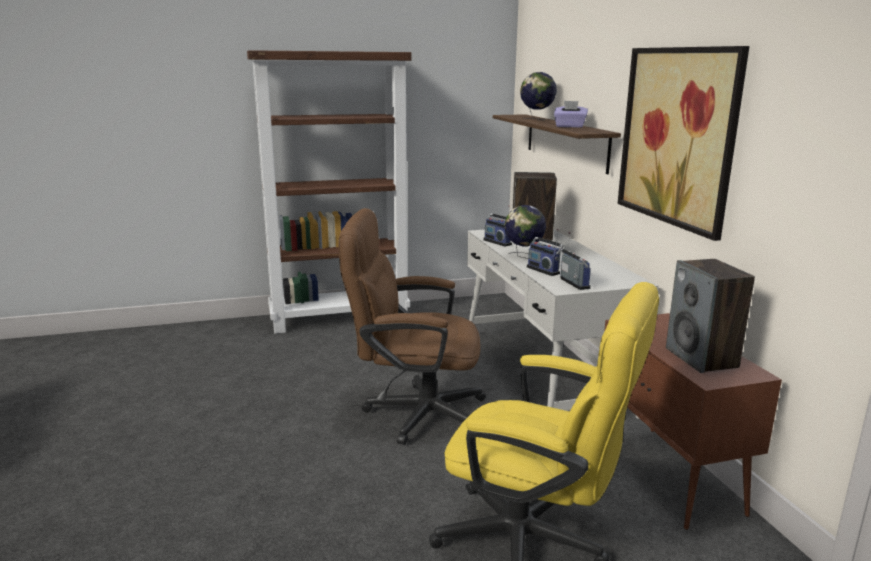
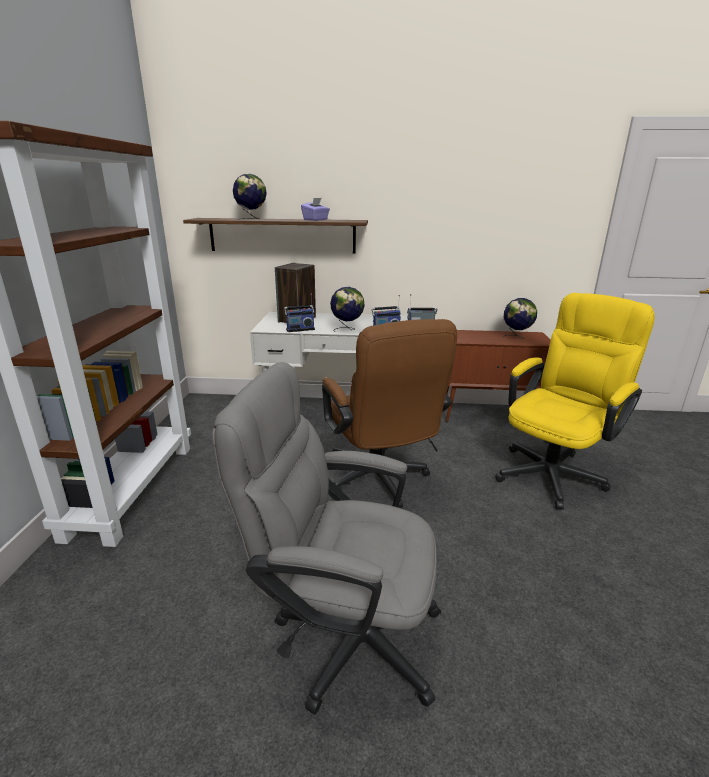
camera: 70 degrees left, 5 degrees up
(207, 428) = (342, 634): none -> grey office chair
(414, 413) = (379, 481): brown office chair -> brown office chair turned 45 degrees counterclockwise
(677, 137) = (436, 216): picture -> none
(702, 358) = (516, 338): speaker -> globe

